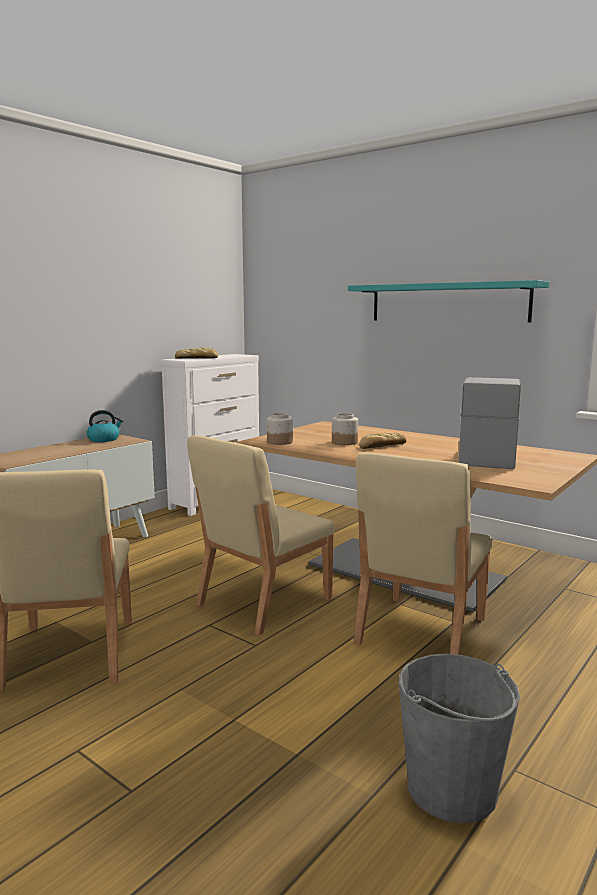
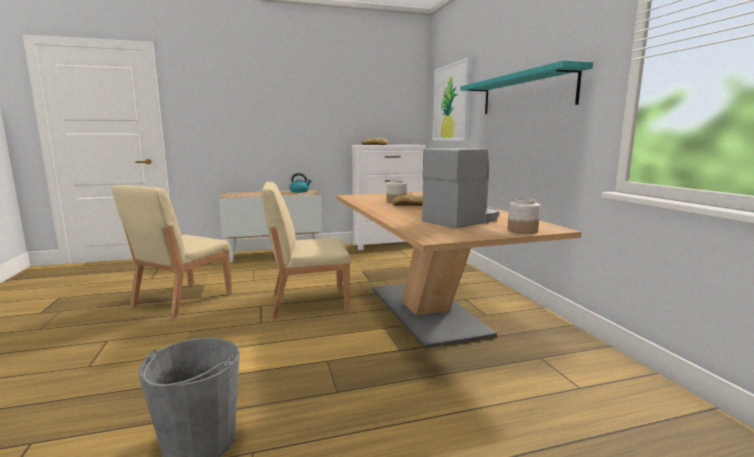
camera: 35 degrees right, 0 degrees up
(279, 442) = (357, 197): jar -> jar (522, 231)
(299, 300) = (451, 103): none -> picture
(420, 631) = (364, 347): beige chair -> none

